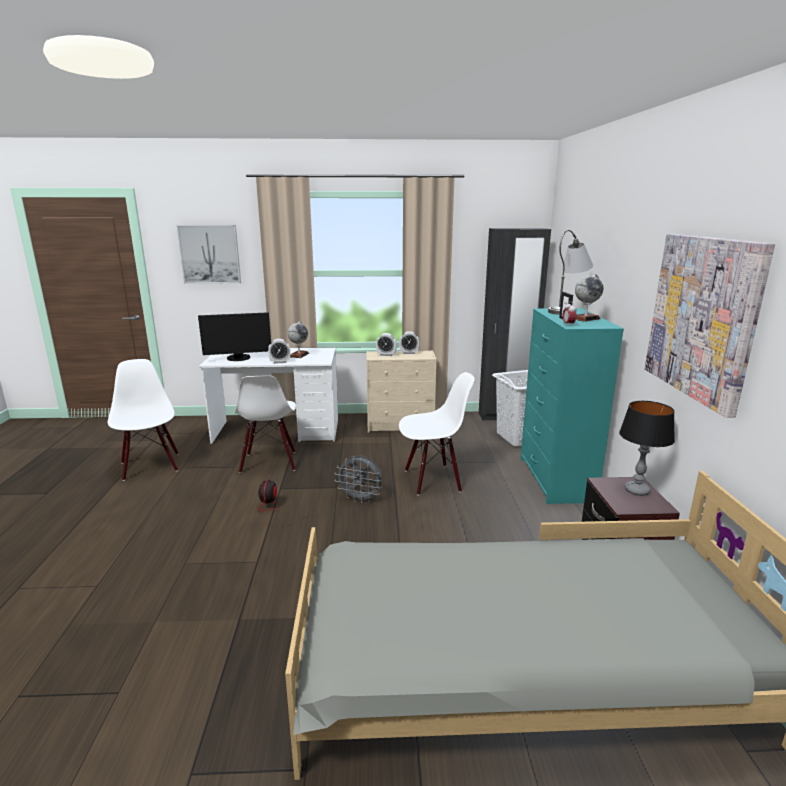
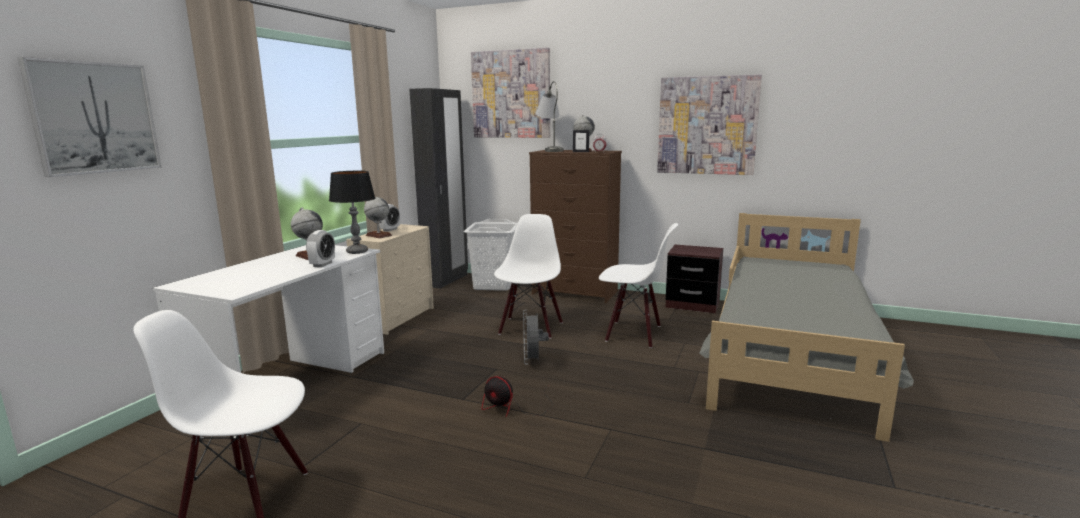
camera: 65 degrees left, 5 degrees down
(238, 358) = (252, 279): monitor -> none
(269, 462) = (383, 398): white chair -> white chair (633, 334)
(360, 499) = (533, 362): grey fan -> grey fan turned 135 degrees clockwise
(386, 355) = (378, 235): alarm clock -> globe
(556, 480) = (575, 292): turquoise dresser -> brown dresser
(579, 238) = (511, 94): none -> picture
(637, 490) = (692, 248): table lamp -> table lamp (357, 251)

